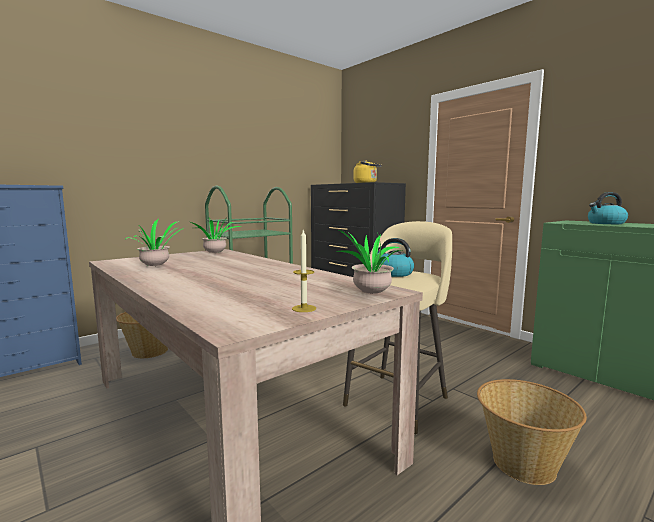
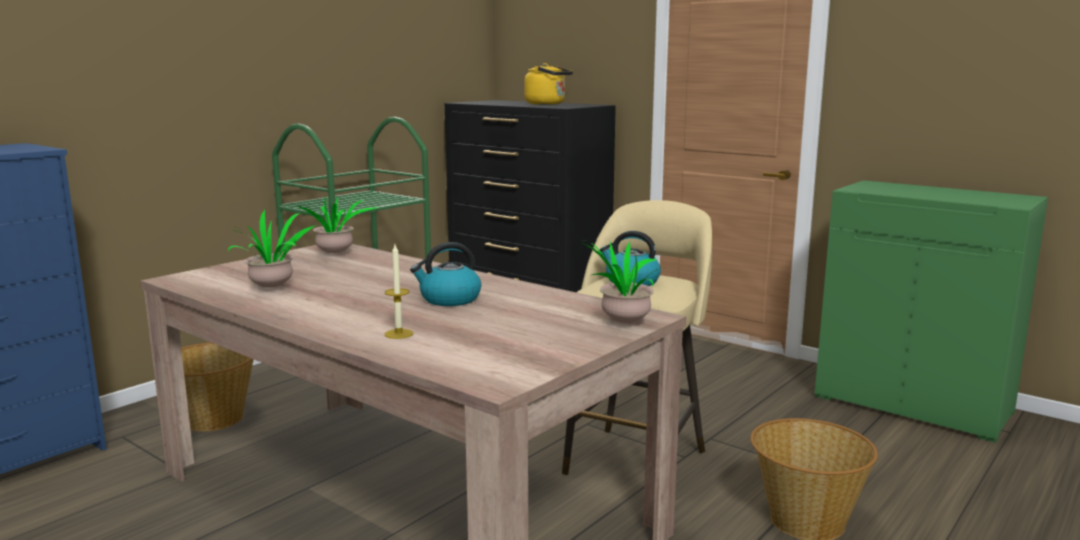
camera: 10 degrees left, 5 degrees up
(304, 308) = (555, 349): candle -> candle (399, 334)
(605, 223) = (915, 191): kettle -> kettle (449, 299)

